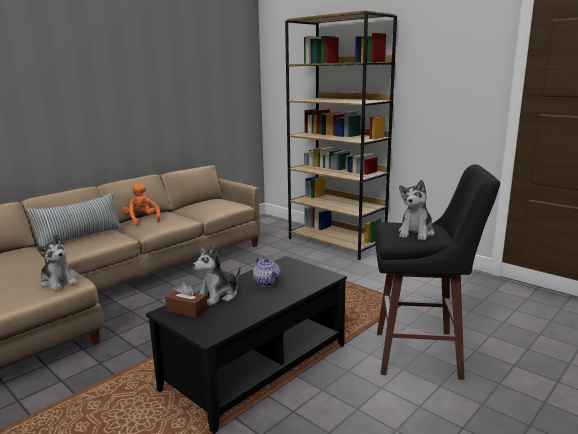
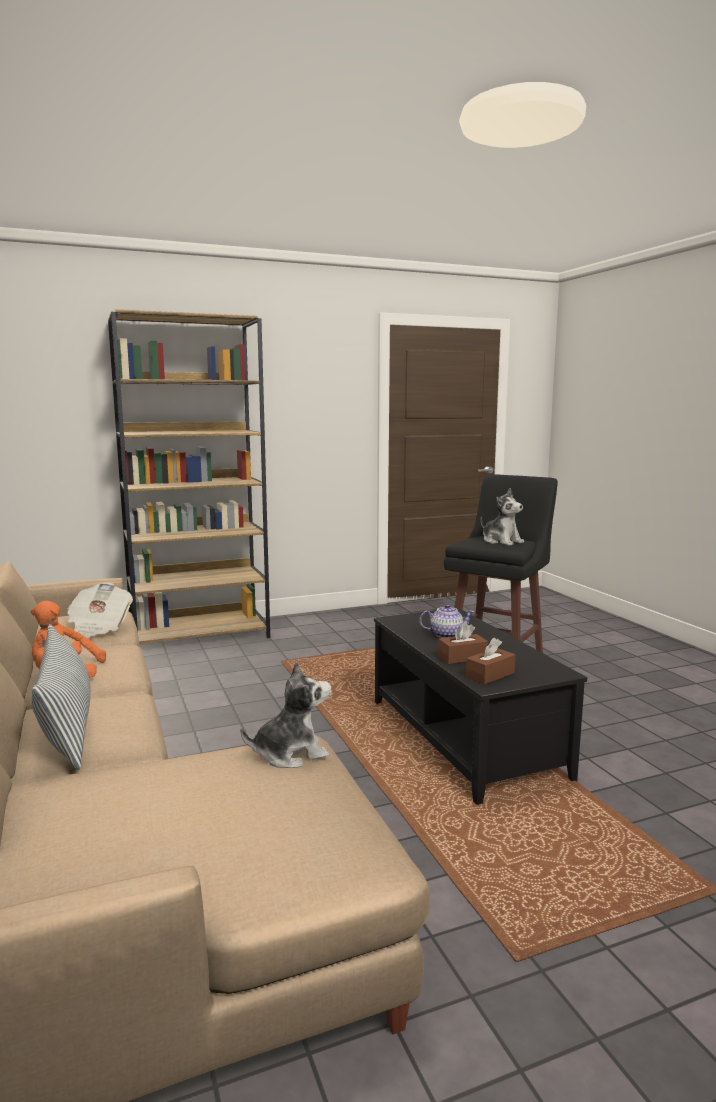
camera: 65 degrees left, 5 degrees down
(209, 209) = (99, 627): none -> newspaper
(218, 295) = (462, 657): plush toy -> brown tissue box

